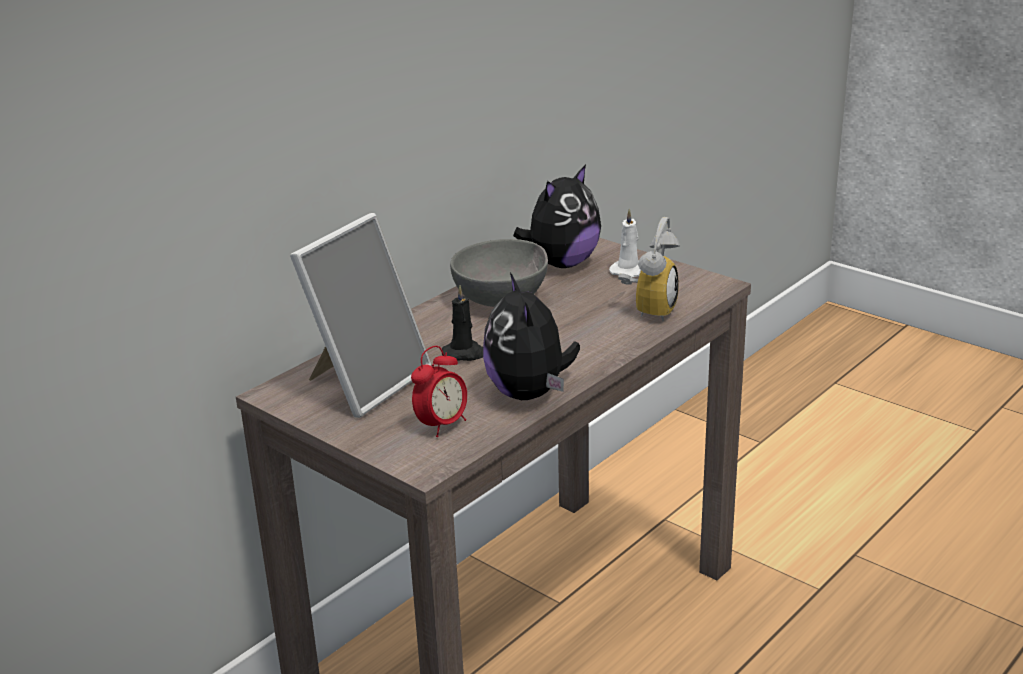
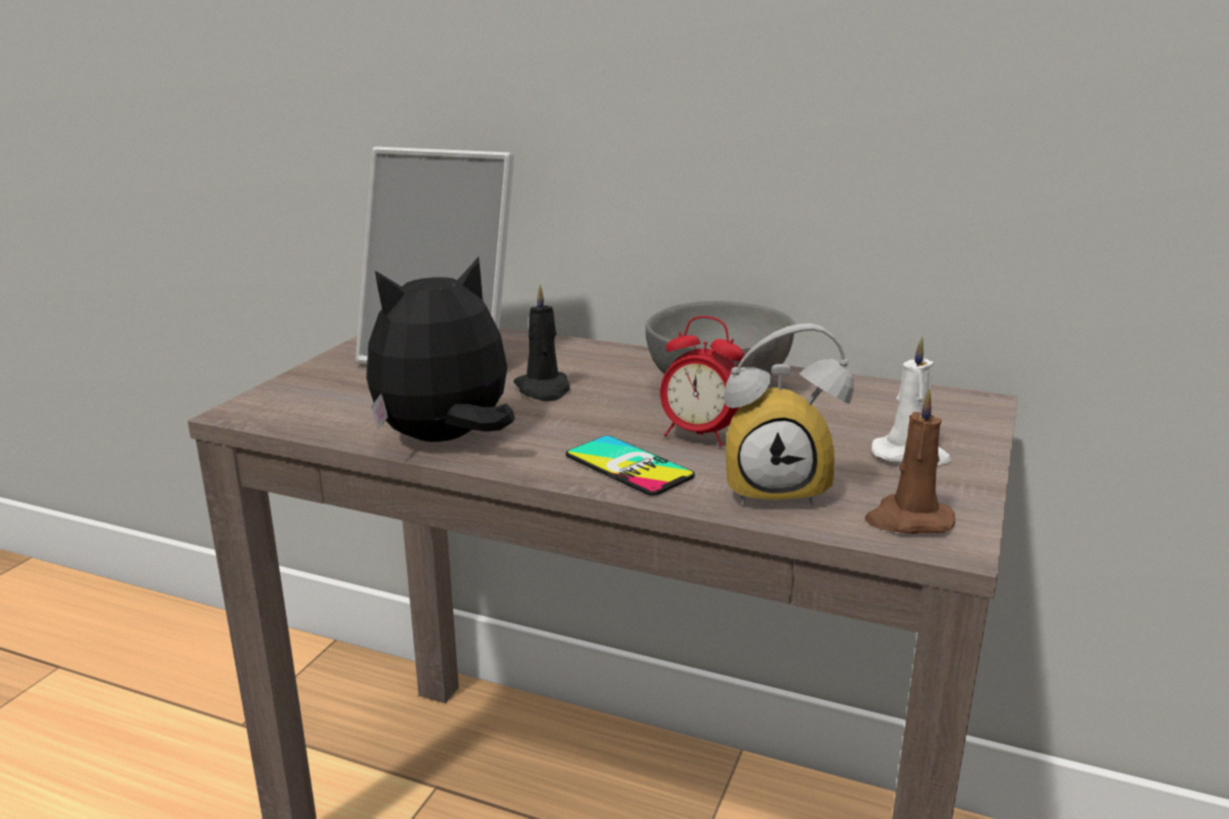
camera: 70 degrees right, 5 degrees down
(442, 425) = (348, 404): alarm clock -> alarm clock (698, 435)
(562, 263) = (880, 405): plush toy -> none
(601, 342) = (628, 466): none -> phone
(696, 288) = (908, 520): none -> brown candle

